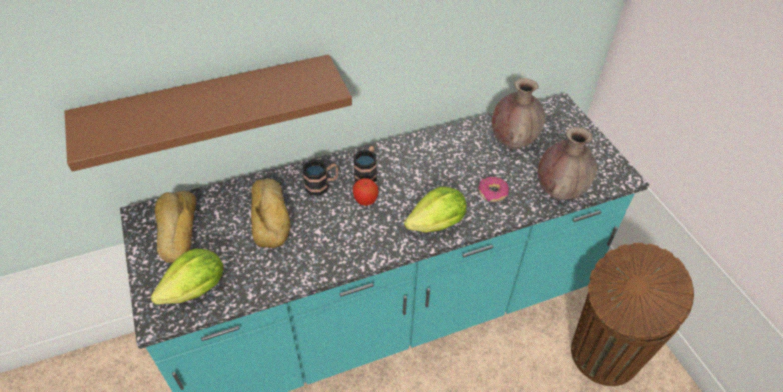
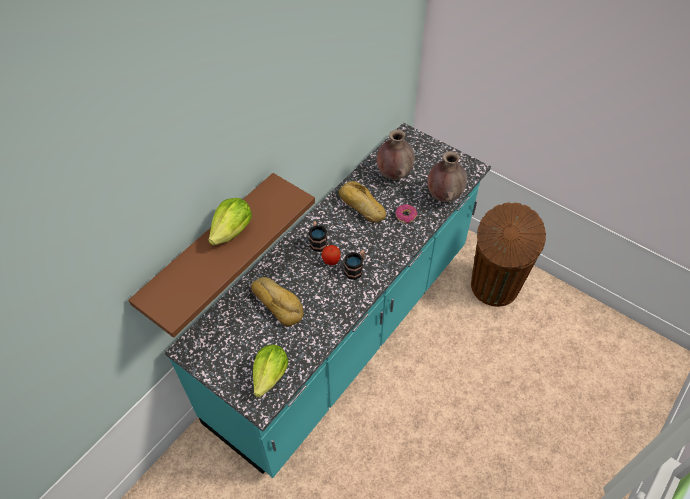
camera: 30 degrees left, 5 degrees up
(176, 230) = (221, 346): bread -> bread (361, 206)
(322, 185) = (294, 264): mug -> mug (355, 269)
(437, 224) = (387, 254): lettuce -> lettuce (233, 231)

